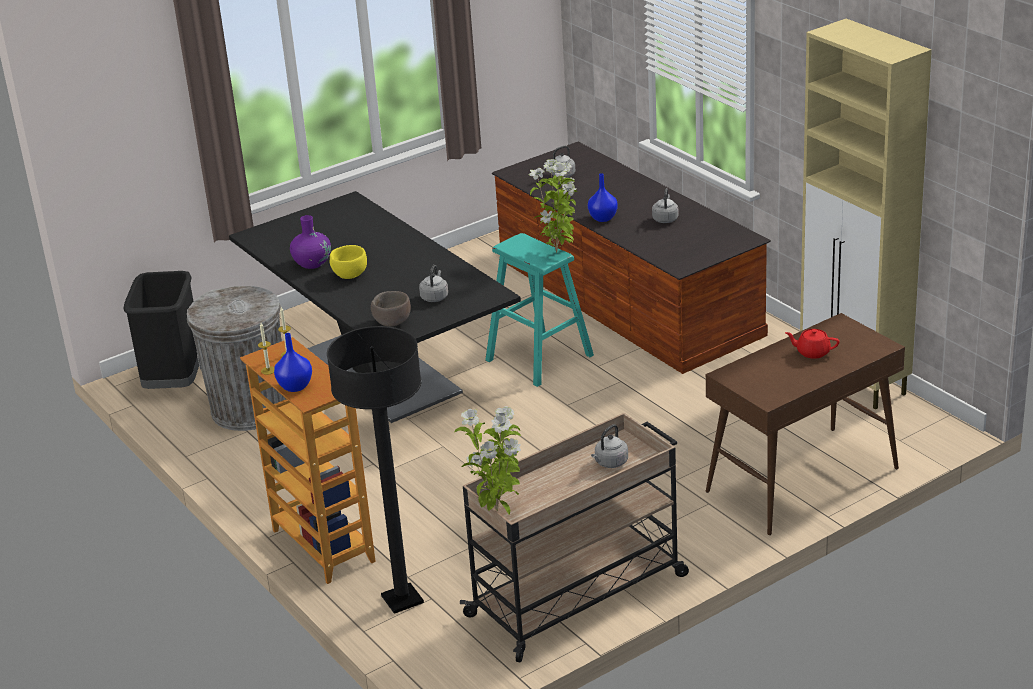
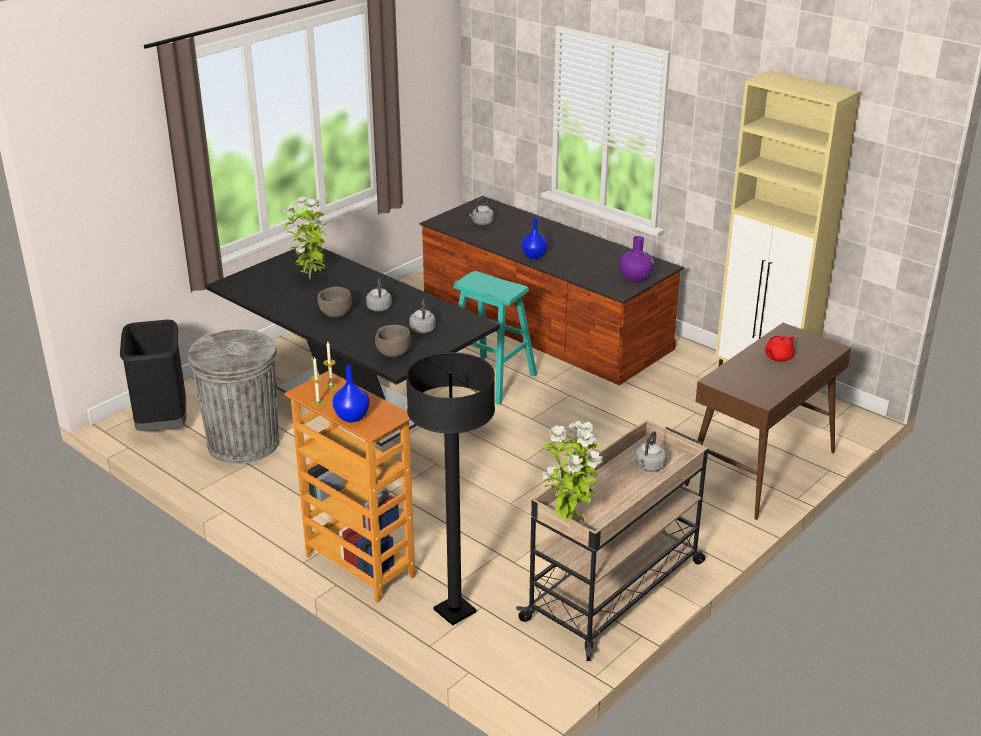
camera: 15 degrees left, 0 degrees up
(312, 263) = (295, 306): purple vase -> purple vase (635, 278)
(350, 275) = (335, 314): yellow bowl -> brown bowl
(558, 252) = (514, 285): potted plant -> potted plant (311, 279)
(665, 219) = (587, 254): grey kettle -> grey kettle (379, 307)
(812, 352) = (778, 357): red teapot -> red teapot turned 45 degrees counterclockwise

